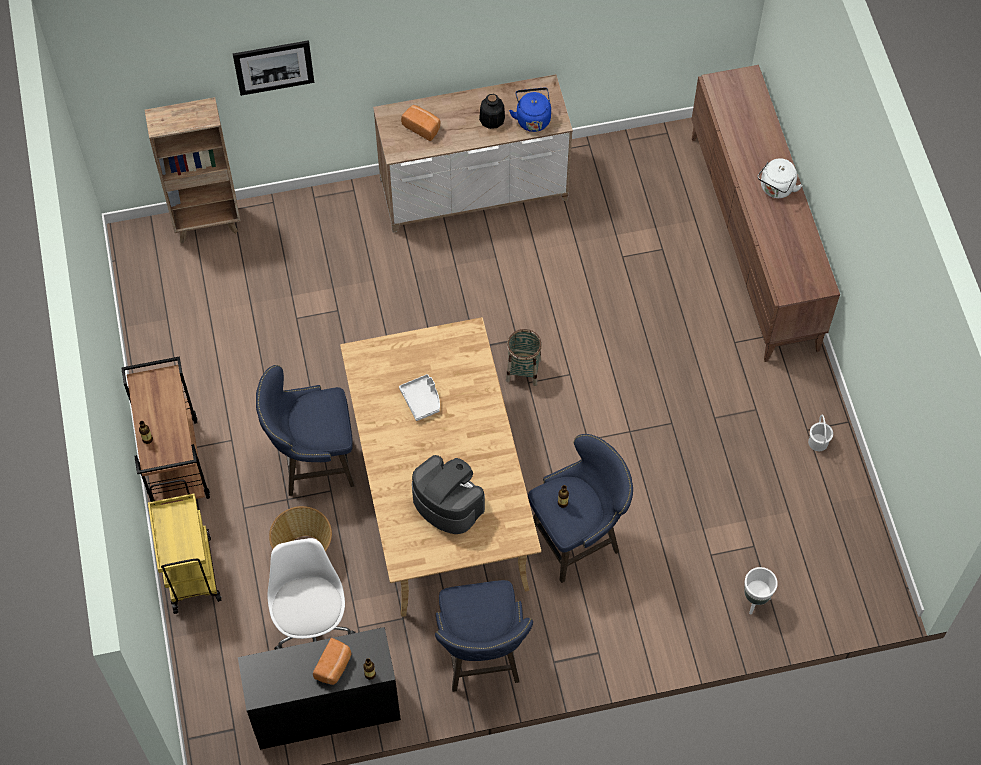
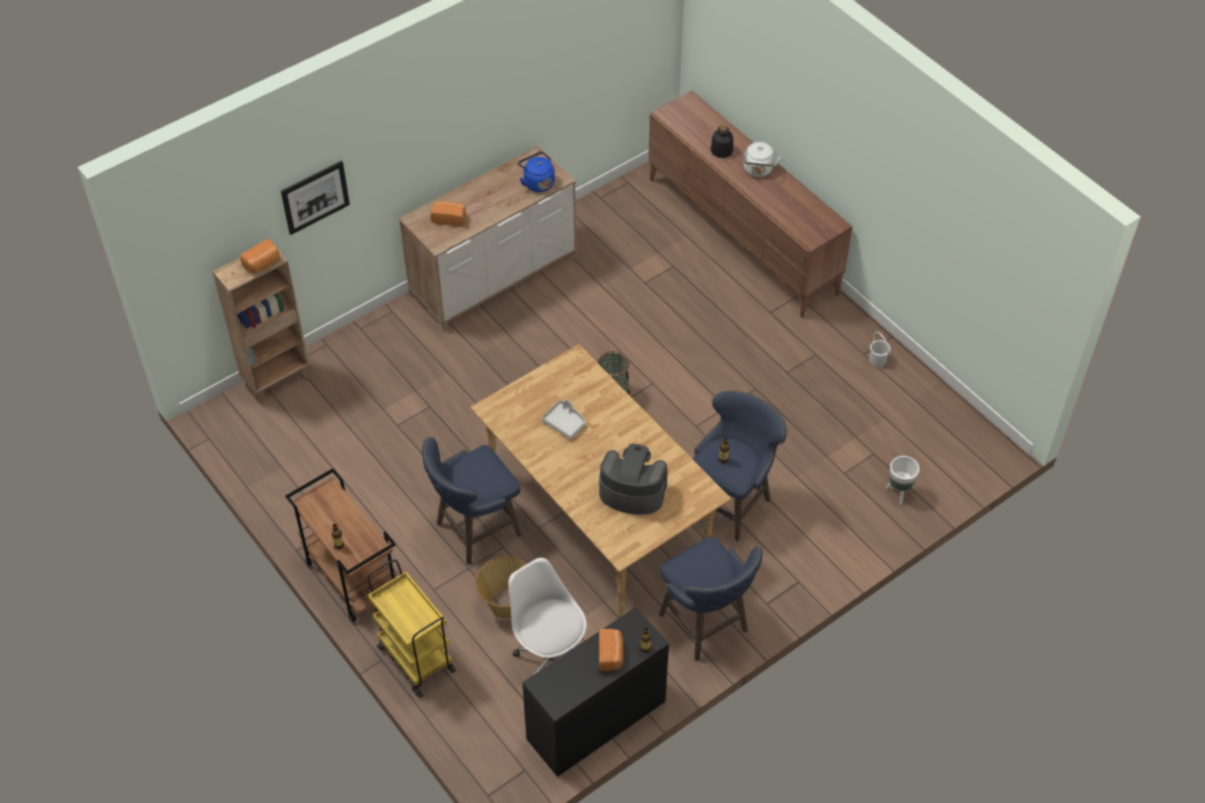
camera: 25 degrees left, 10 degrees down
(195, 120) = (263, 264): none -> bread
(492, 119) = (504, 194): bottle -> bottle (721, 151)

